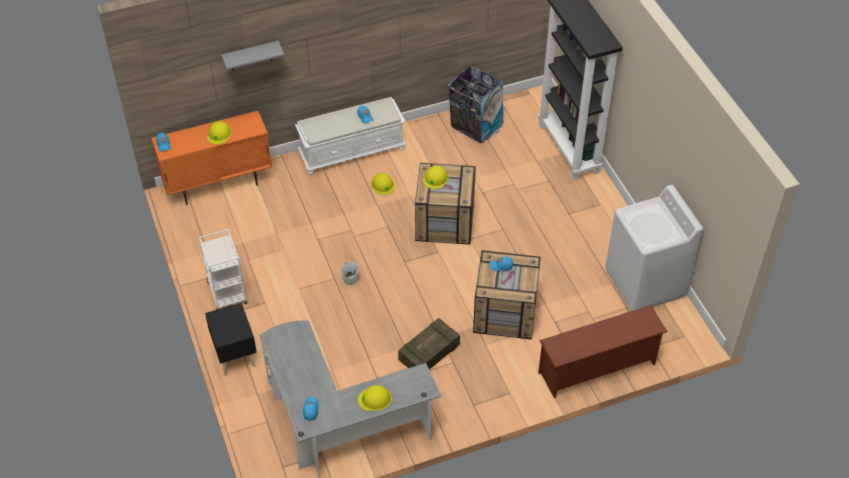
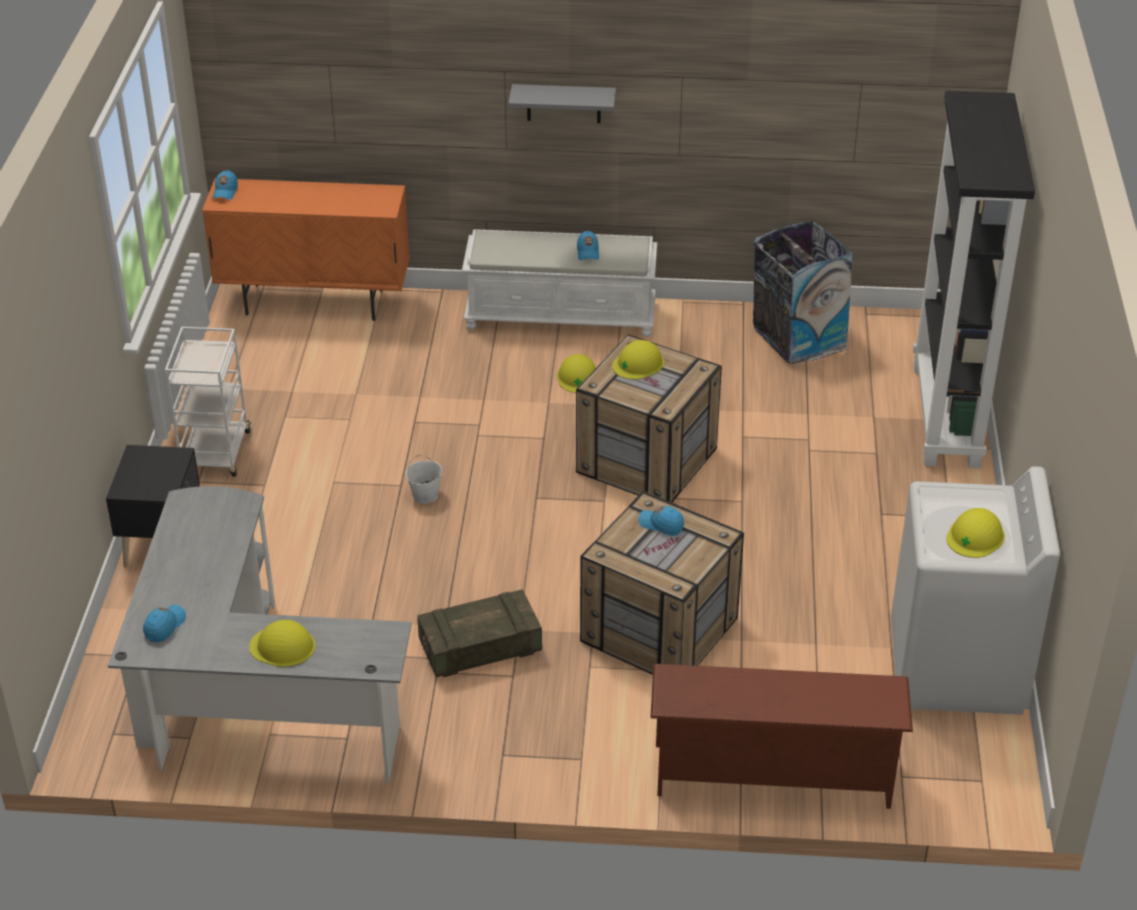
camera: 25 degrees right, 10 degrees down
(219, 134) = (320, 199): yellow hard hat -> yellow hard hat (975, 536)
(250, 56) = (400, 73): grey shelf -> grey shelf (563, 103)

